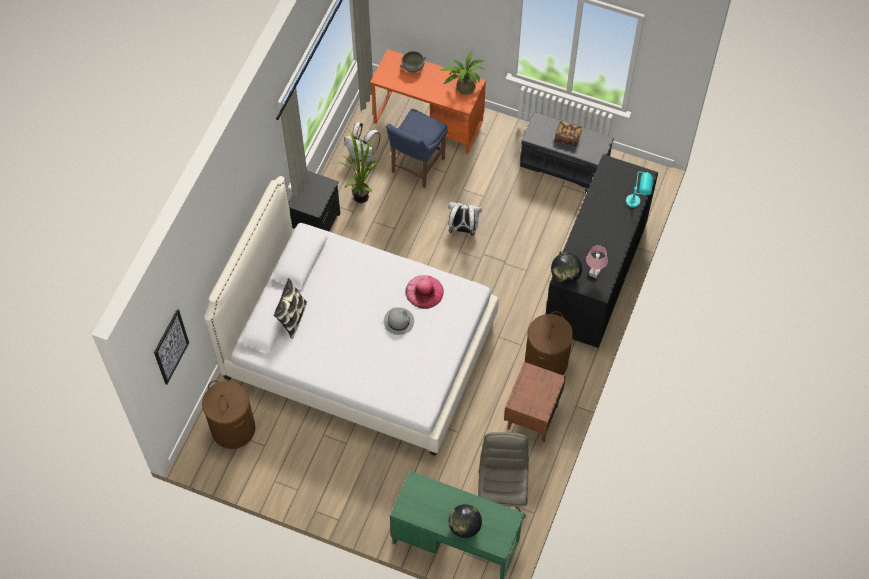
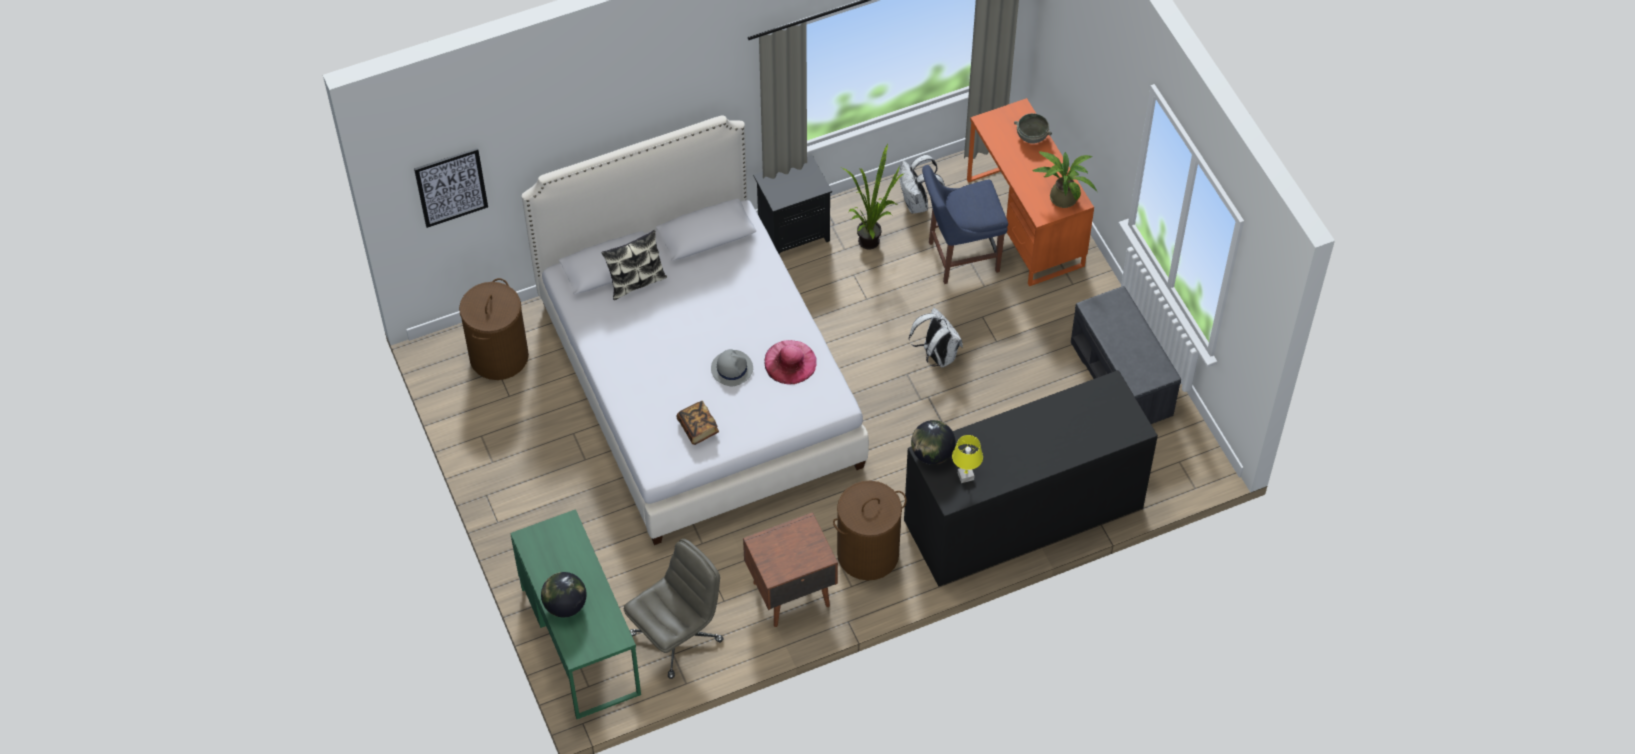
camera: 45 degrees right, 5 degrees down
(567, 137) = (1129, 339): book -> book (698, 428)
(594, 273) = (965, 476): pink table lamp -> yellow table lamp
(638, 201) = (1098, 446): turquoise table lamp -> none

